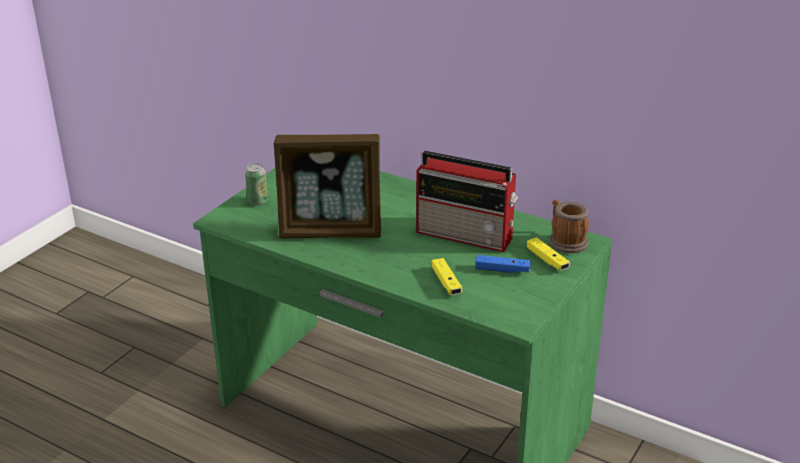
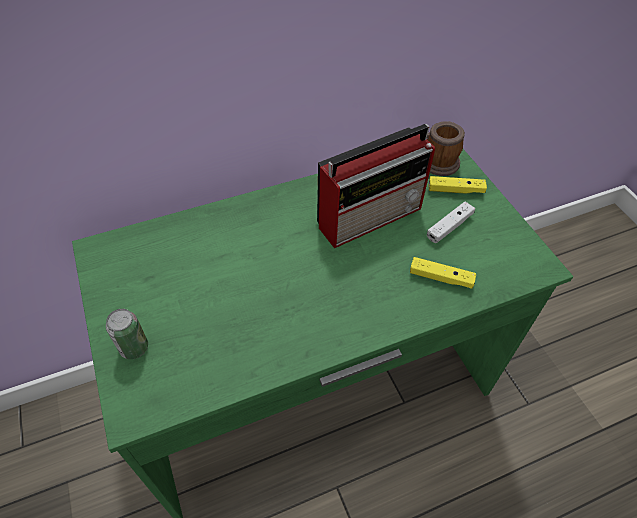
camera: 55 degrees left, 20 degrees up
(331, 231) = (267, 314): picture frame -> none
(502, 270) = (449, 227): blue game controller -> white game controller

